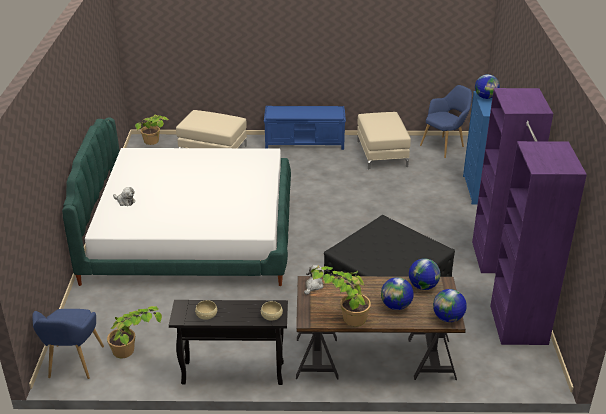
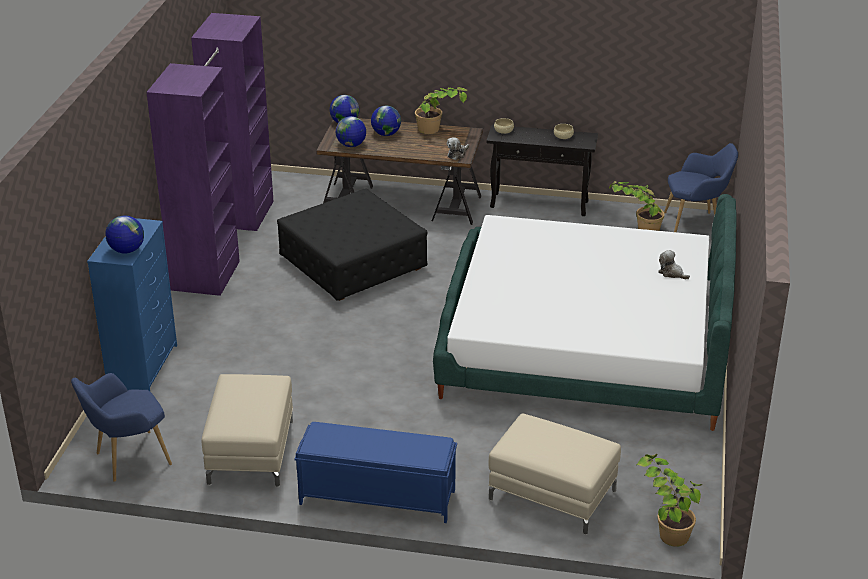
camera: 170 degrees left, 0 degrees up
(73, 365) = (695, 223): blue armchair -> blue armchair turned 75 degrees clockwise

